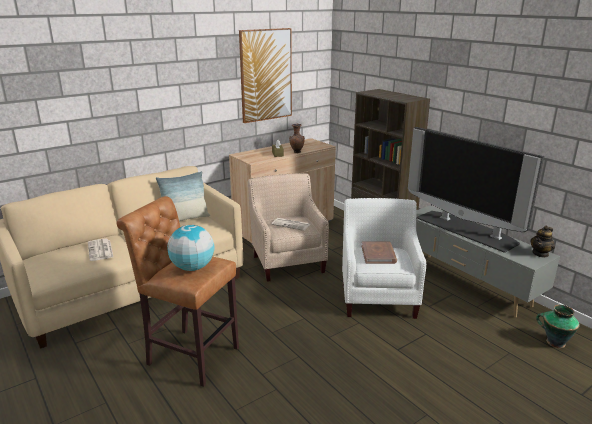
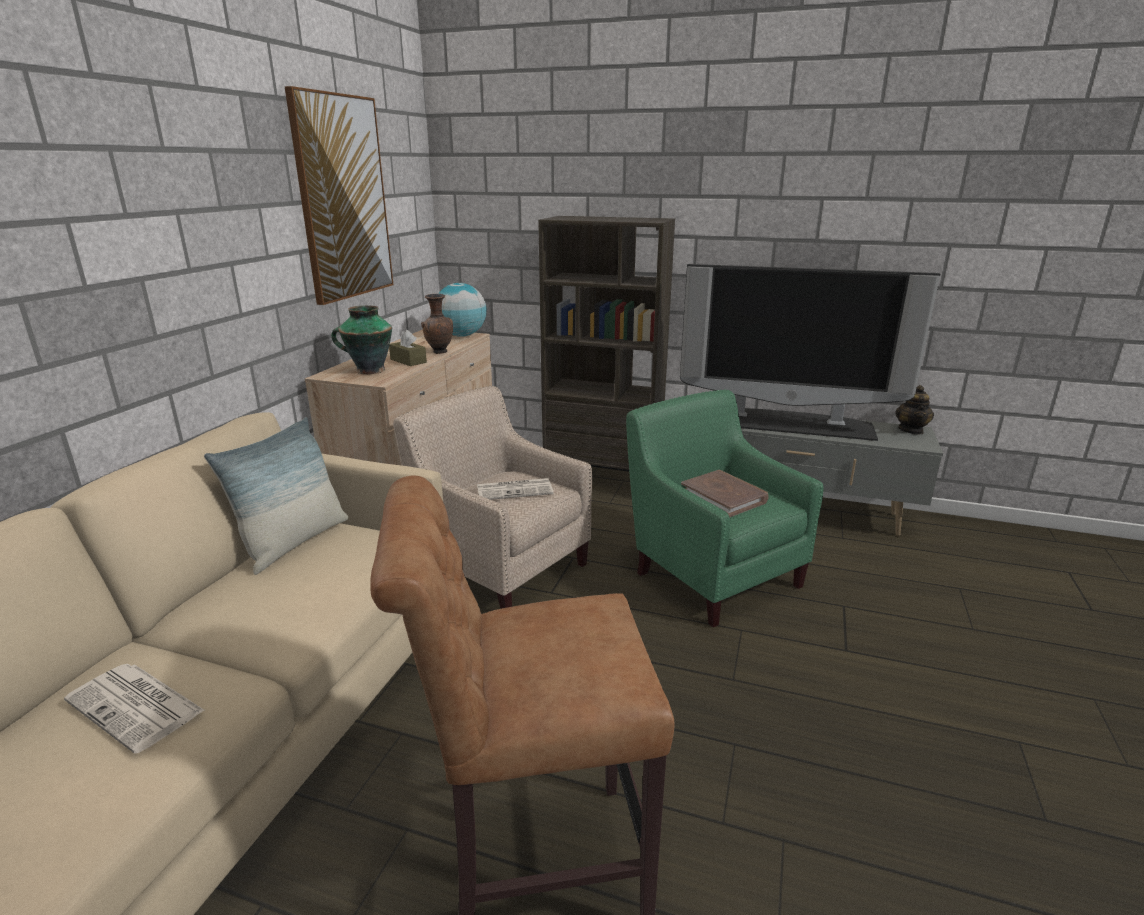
camera: 35 degrees left, 0 degrees up
(192, 268) = (576, 646): globe -> globe (461, 335)
(378, 296) = (712, 573): white armchair -> green armchair
(554, 342) = (975, 551): vase -> vase (369, 370)

